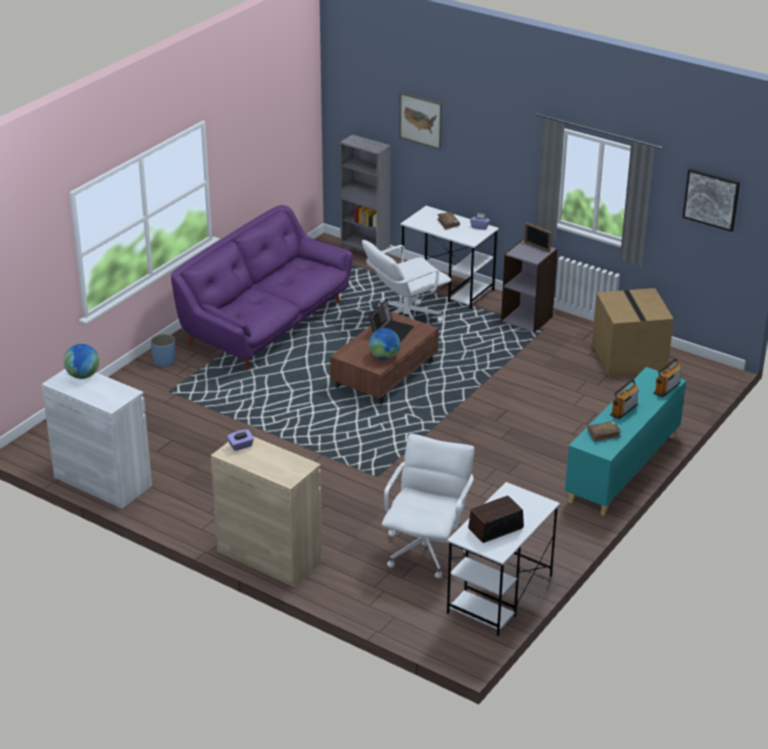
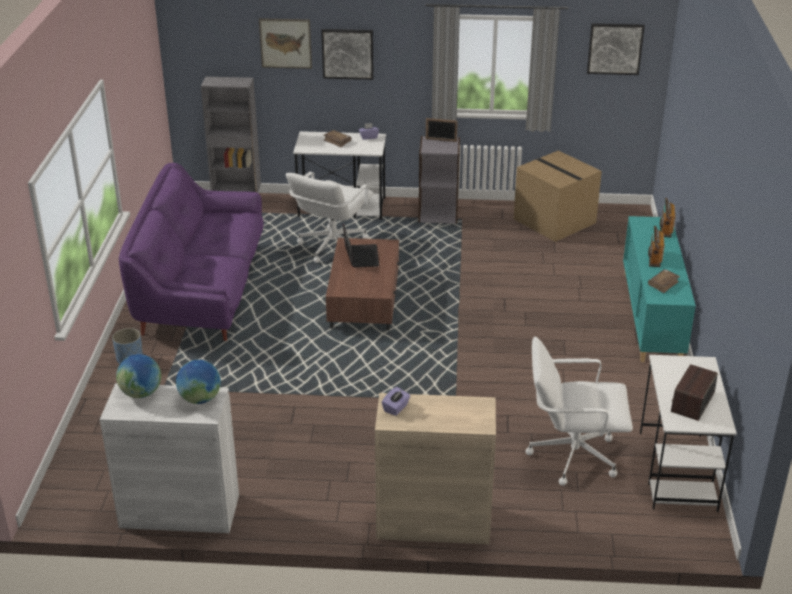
camera: 30 degrees left, 0 degrees up
(384, 357) = (378, 281): globe -> globe (200, 399)
(426, 551) = (572, 455): white office chair -> white office chair turned 75 degrees counterclockwise
(471, 143) = (347, 53): none -> picture

